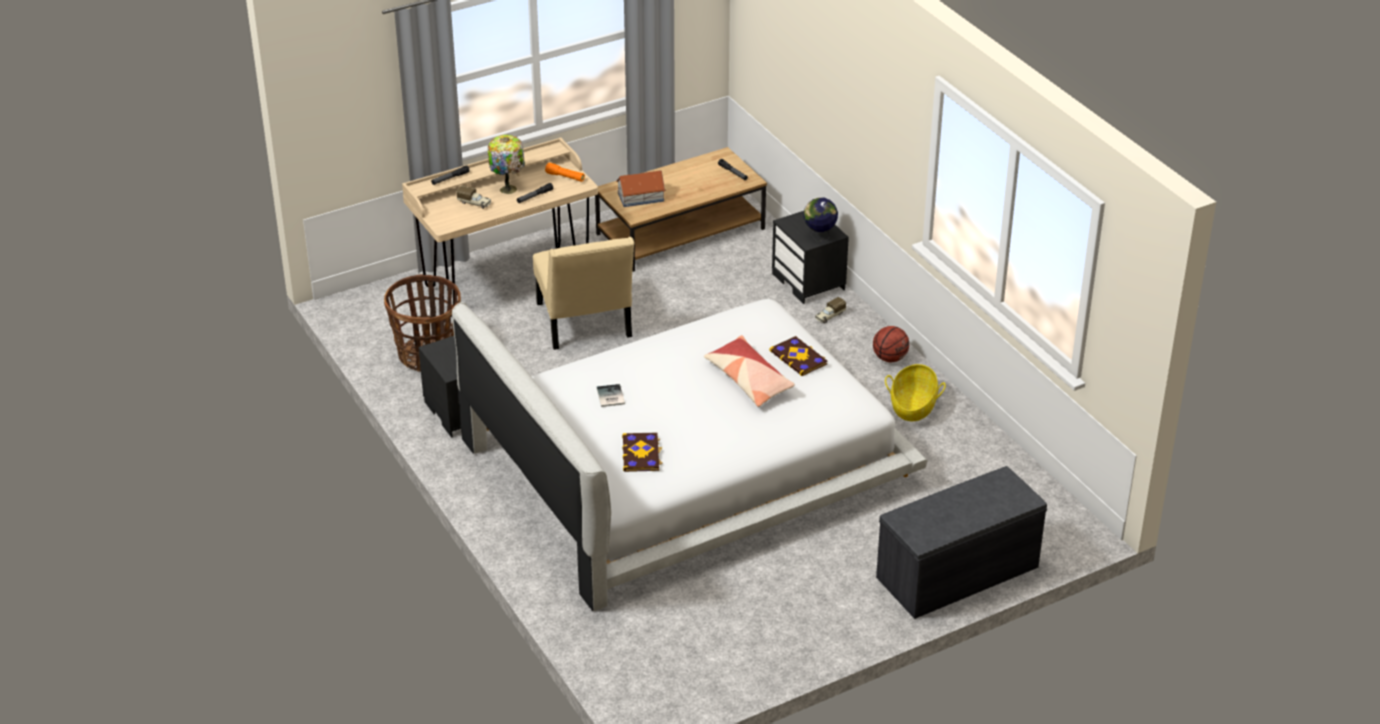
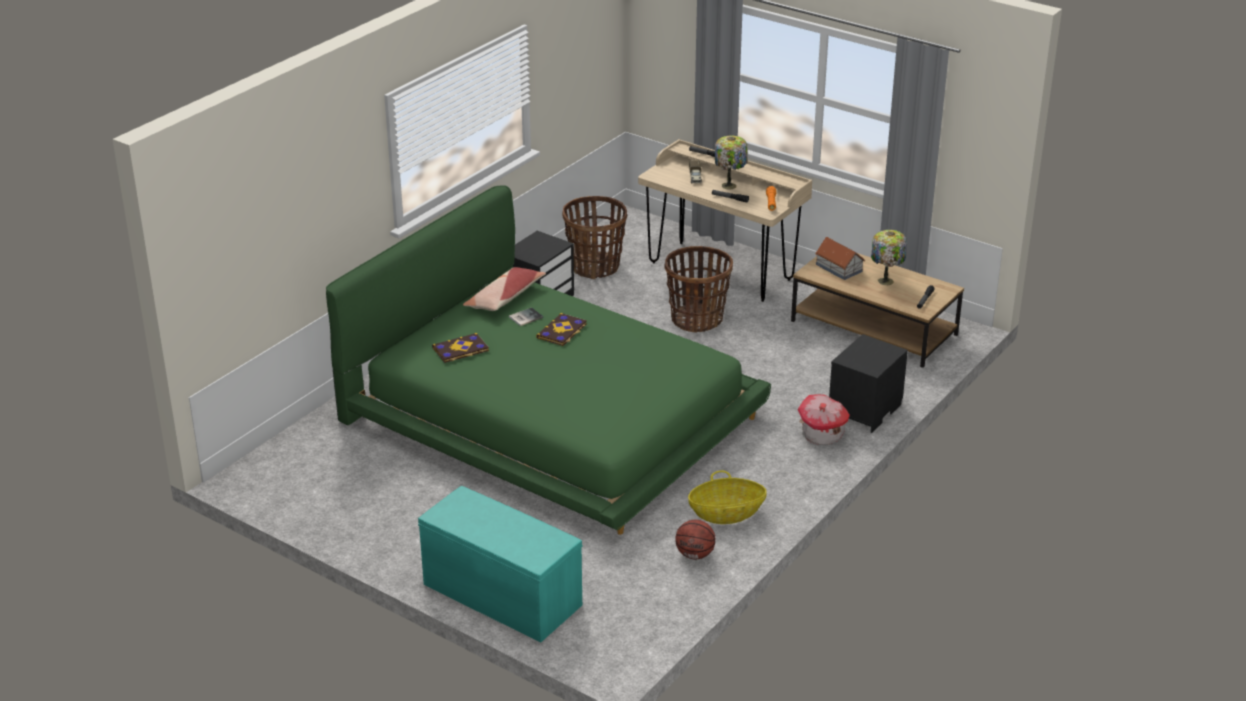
camera: 65 degrees right, 5 degrees down
(584, 324) = (697, 320): beige chair -> basket
(684, 180) = (886, 280): none -> table lamp
(686, 463) = (551, 415): white bed -> green bed
(749, 380) = (598, 374): pillow -> pillow (504, 298)
(799, 357) = (652, 390): book -> book (562, 331)
(819, 237) = (860, 363): globe -> none
(829, 316) = (822, 434): toy truck -> toy house
(890, 358) = (788, 483): basketball -> basketball (695, 554)
(957, 573) = (500, 595): grey bench -> turquoise bench

